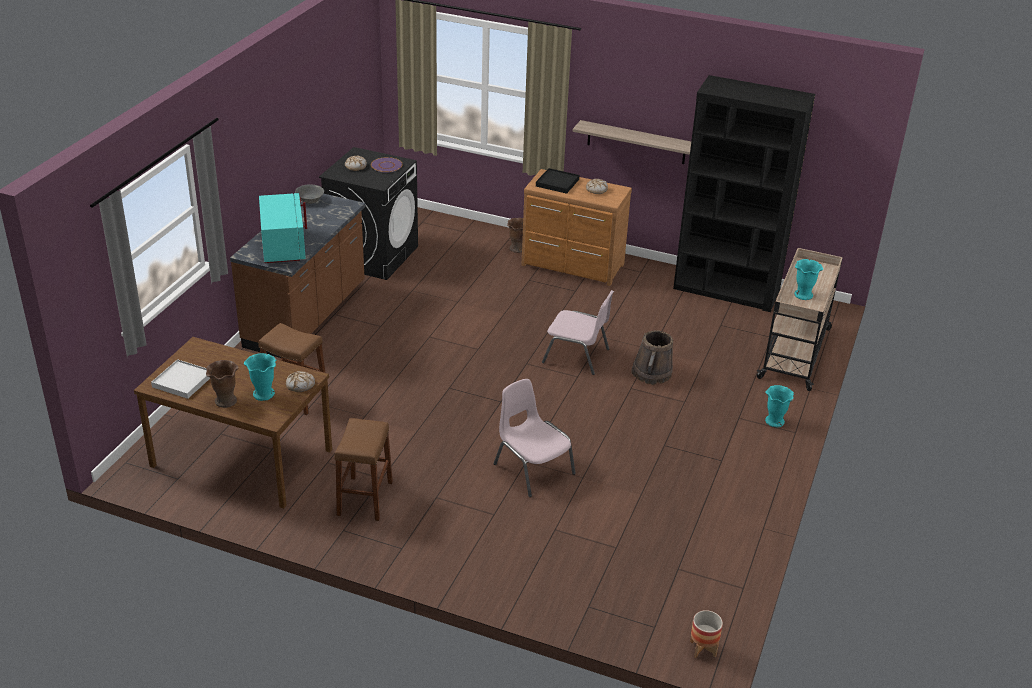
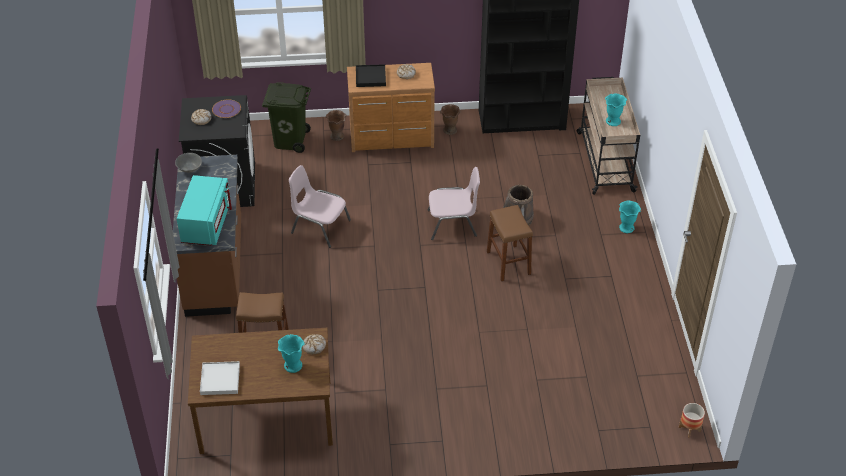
camera: 25 degrees left, 10 degrees up
(226, 401) = (269, 383): brown vase -> brown vase (450, 130)
(283, 246) = (206, 224): turquoise microwave -> turquoise microwave turned 45 degrees clockwise
(365, 498) = (386, 411): brown stool -> brown stool (508, 263)
(467, 239) = (290, 140): none -> green trash can
(532, 468) = (487, 336): pink chair -> pink chair (319, 226)
(636, 142) = (425, 24): shelf -> none

